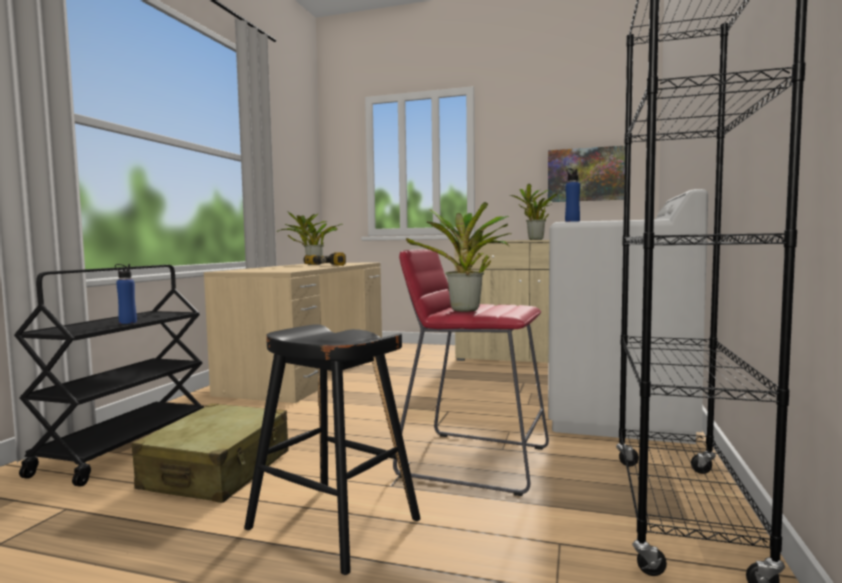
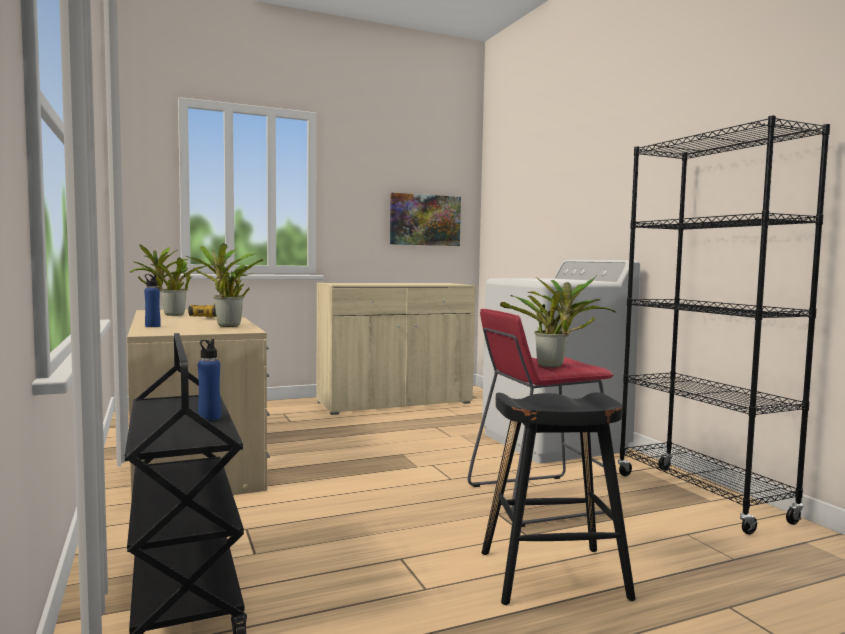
camera: 40 degrees left, 0 degrees up
(218, 471) = (358, 574): beige suitcase -> none
(534, 239) = (399, 283): potted plant -> potted plant (227, 326)
(572, 222) = (542, 280): blue bottle -> blue bottle (152, 326)

